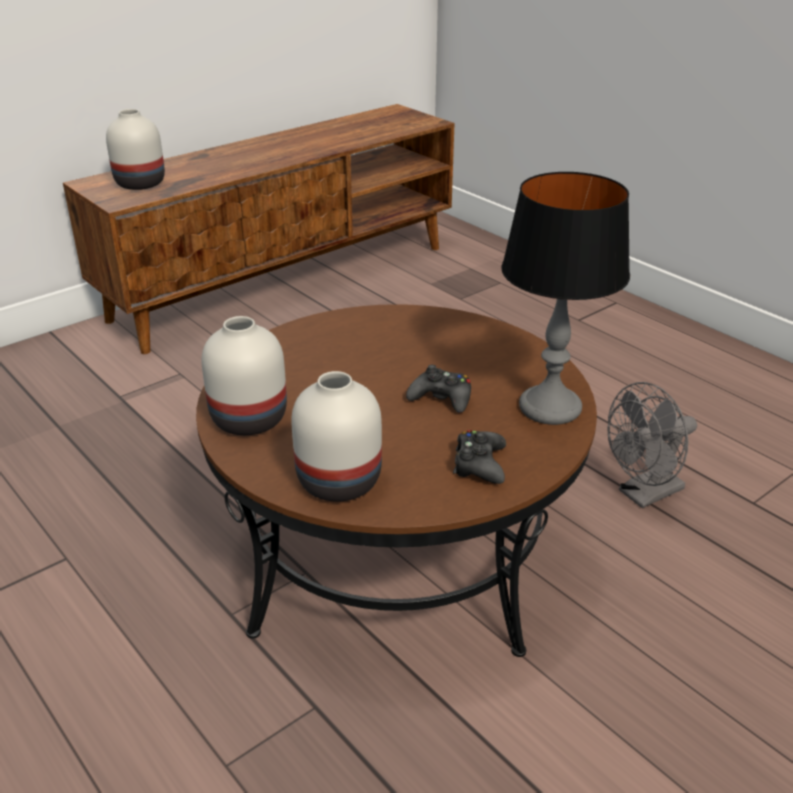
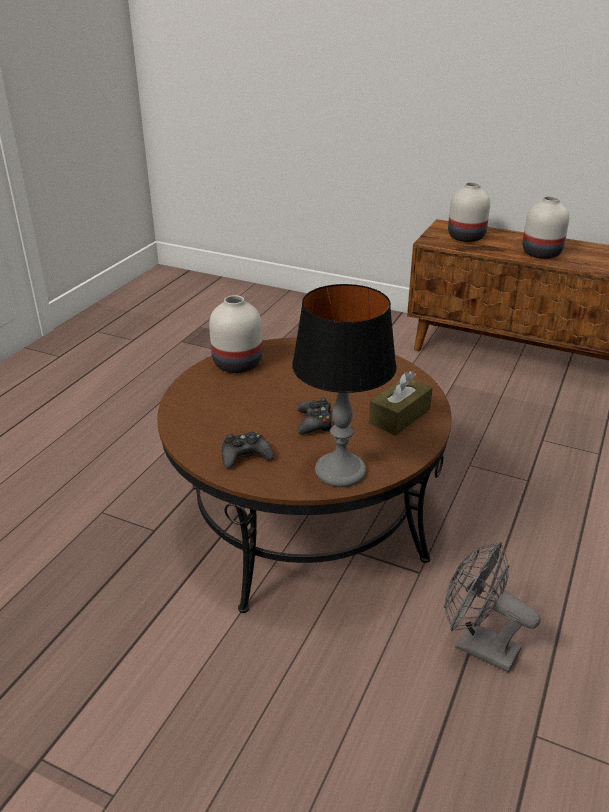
camera: 65 degrees right, 0 degrees up
(341, 480) = (196, 410): white vase -> white vase (542, 254)
(468, 343) = (399, 416): none -> brown tissue box

